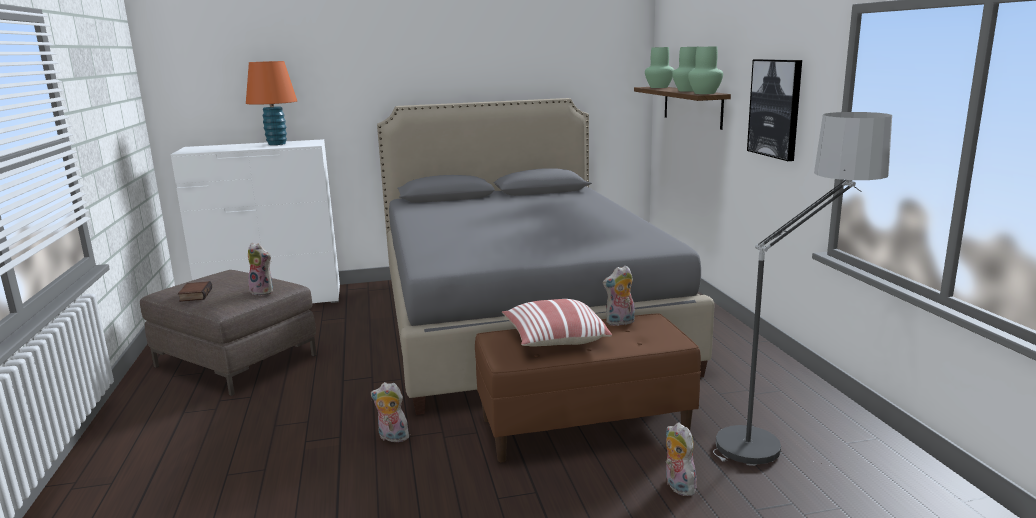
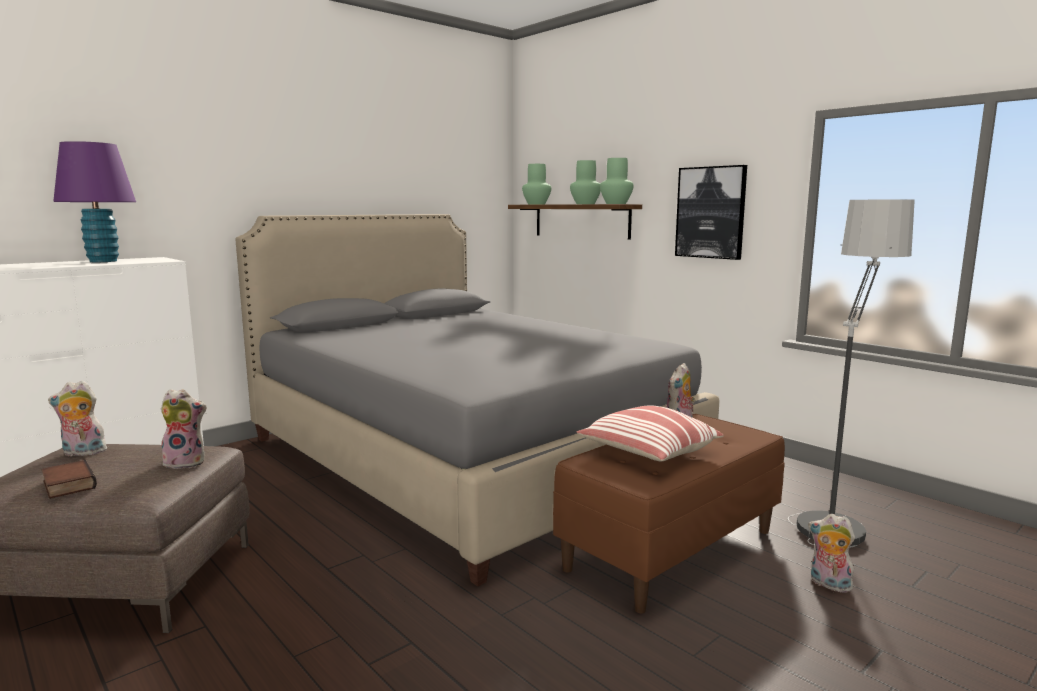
camera: 30 degrees left, 5 degrees down
(277, 144) = (103, 261): orange table lamp -> purple table lamp
(392, 438) = (482, 623): plush toy -> plush toy (82, 453)

